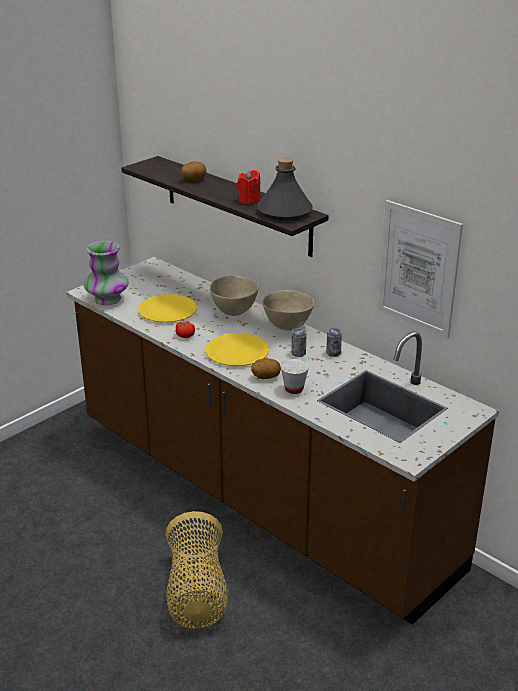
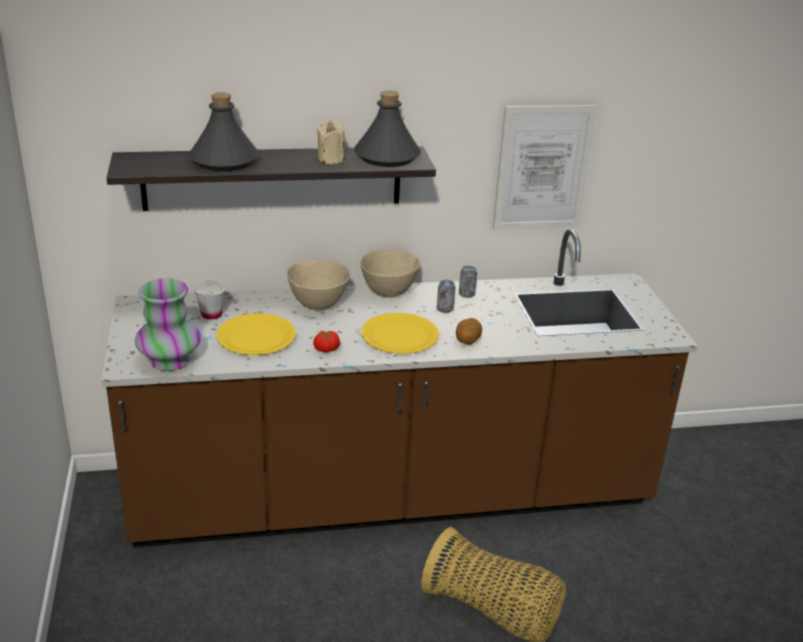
camera: 55 degrees left, 0 degrees up
(193, 180) = (225, 161): potato -> grey bottle
(249, 200) = (330, 159): red candle -> beige candle
(294, 389) = (505, 337): white cup -> white cup (211, 314)

